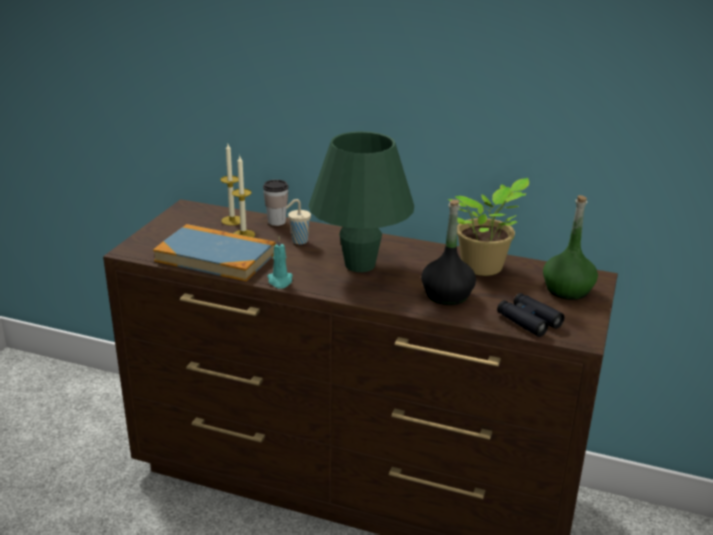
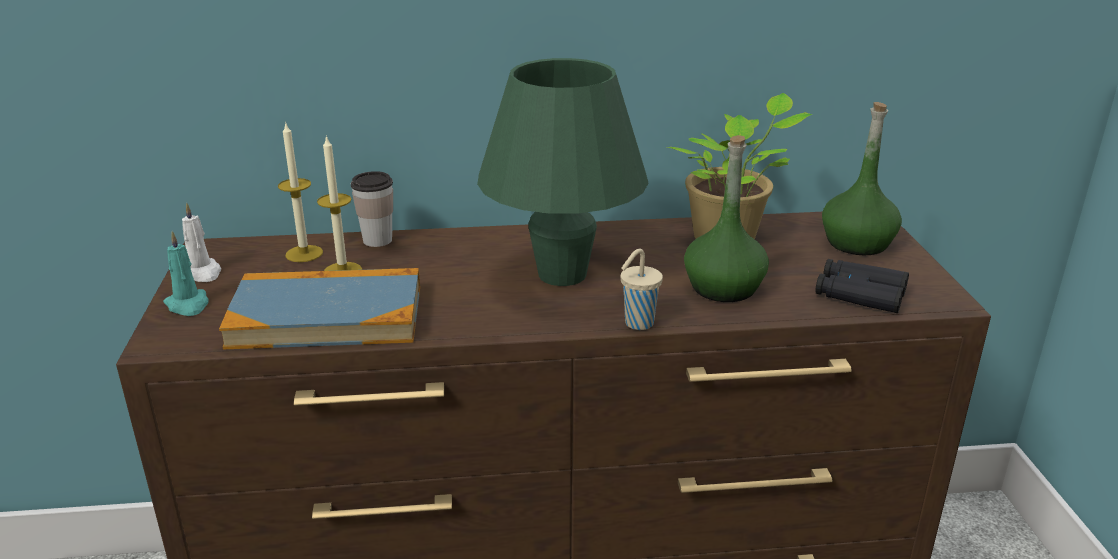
camera: 25 degrees left, 0 degrees up
(173, 219) = (201, 273): none -> white candle
(280, 281) = (468, 328): turquoise candle -> turquoise candle (188, 305)
(298, 241) = (438, 261): beige cup -> beige cup (637, 324)
(447, 295) = (723, 288): black bottle -> green bottle

